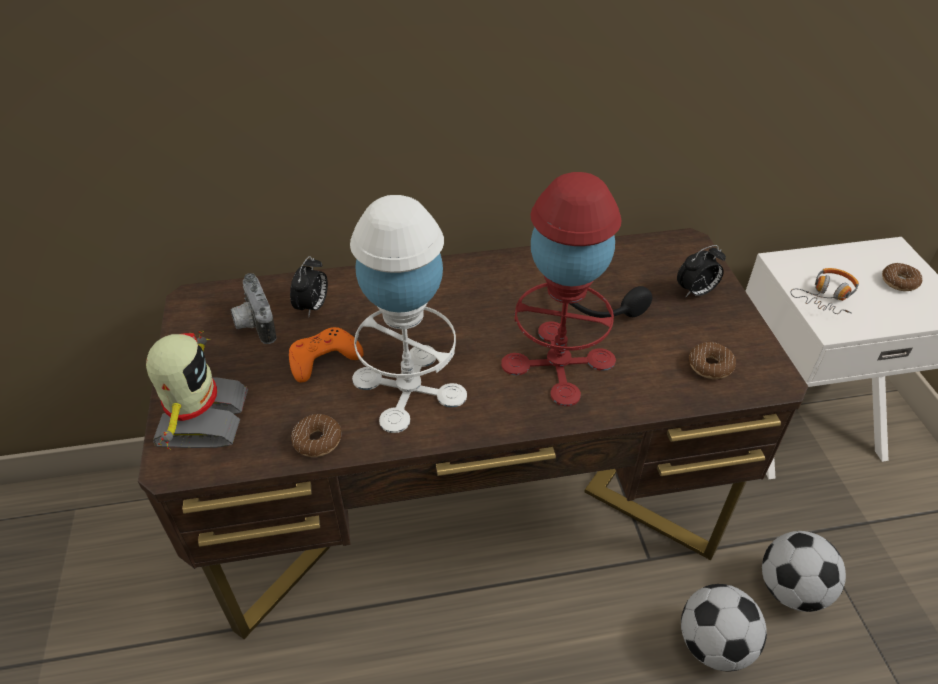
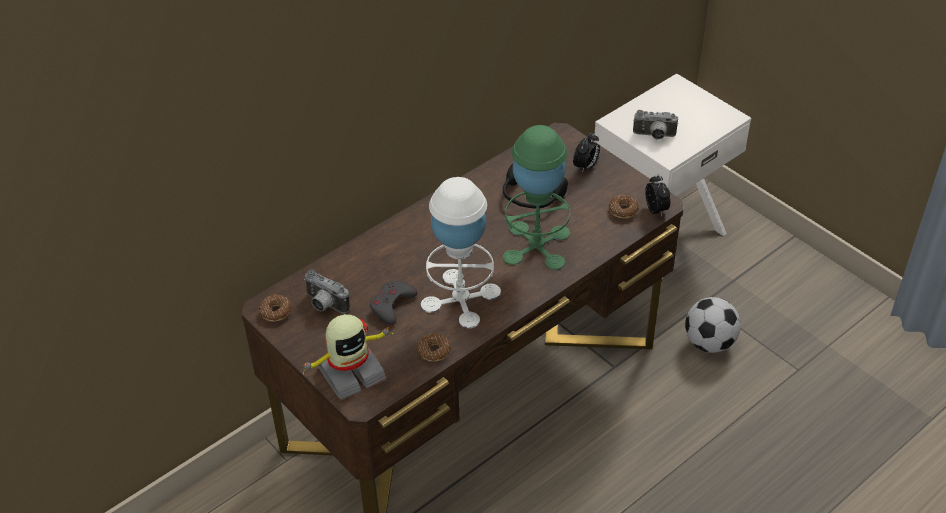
camera: 30 degrees left, 0 degrees up
(200, 419) = (350, 372): toy robot -> toy robot turned 90 degrees clockwise
(313, 307) = (353, 277): alarm clock -> alarm clock (656, 210)
(323, 358) = (392, 305): orange game controller -> grey game controller
(558, 362) = (536, 245): red table lamp -> green table lamp
(712, 644) = (681, 397): football -> none
(826, 296) = (654, 136): headphones -> camera
(899, 282) = (691, 108): donut -> donut (276, 312)

